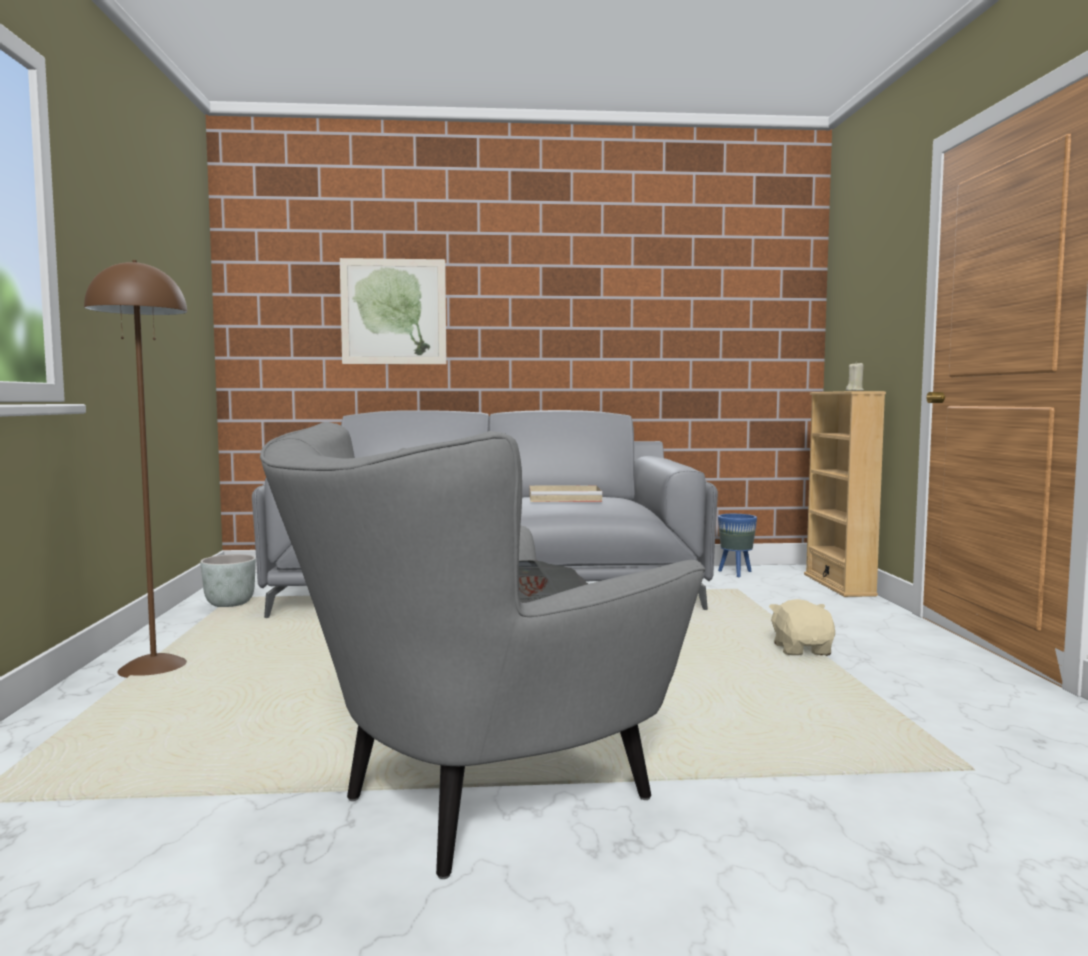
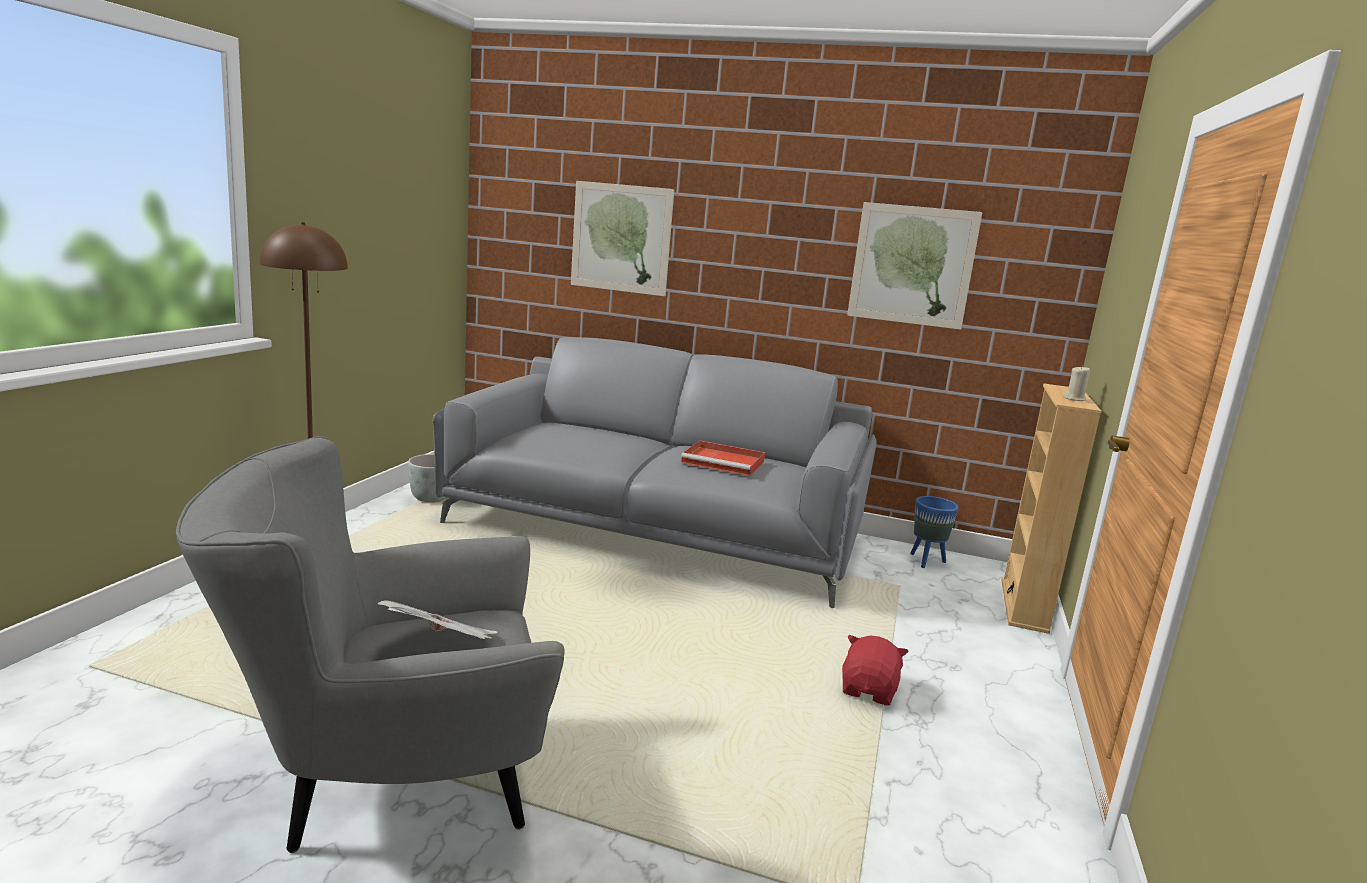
camera: 20 degrees right, 10 degrees up
(566, 498) = (725, 462): beige tray -> red tray
(675, 311) = (912, 265): none -> picture
(802, 650) = (869, 691): beige plush toy -> red plush toy

